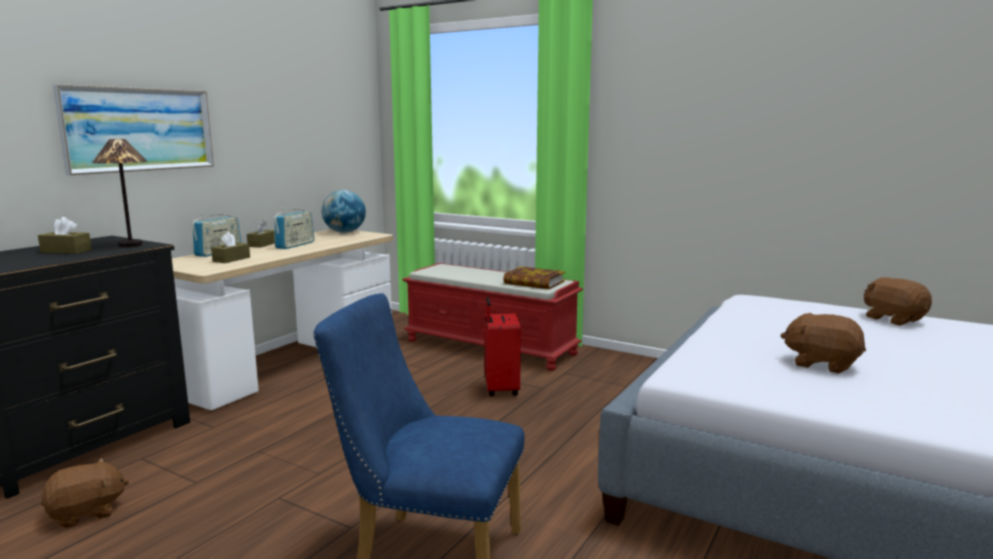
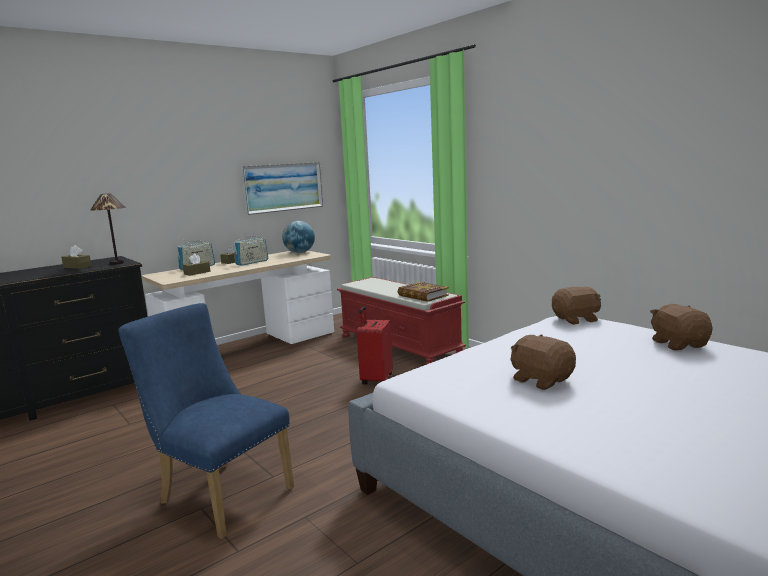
camera: 20 degrees right, 0 degrees up
(87, 513) = (59, 435): brown plush toy -> brown plush toy (576, 320)
(139, 129) = (140, 184): picture -> picture (283, 187)

